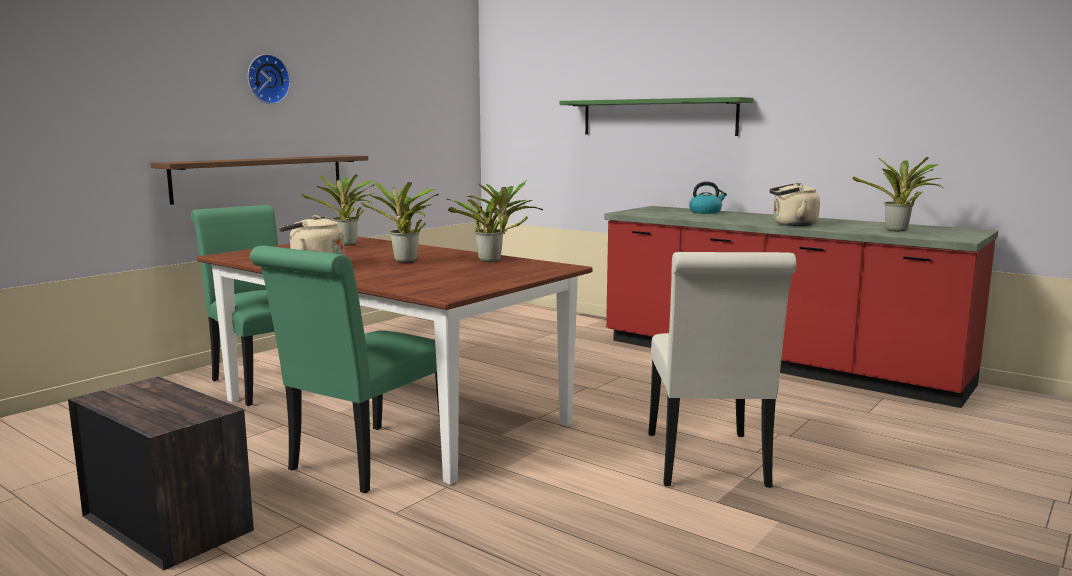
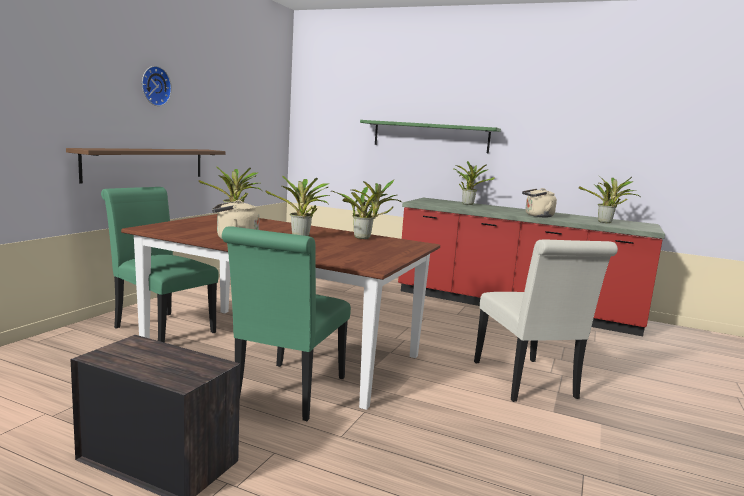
camera: 15 degrees left, 0 degrees up
(706, 212) = (467, 204): kettle -> potted plant

